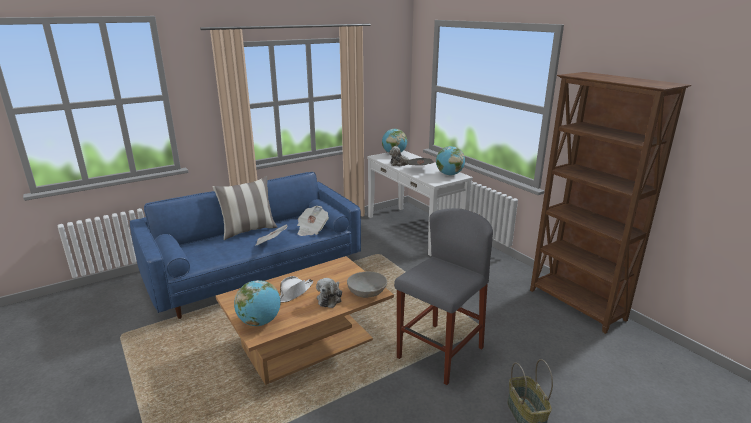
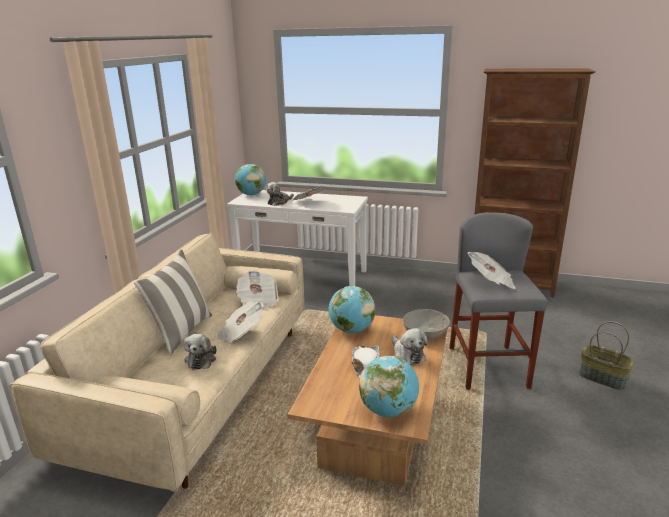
camera: 40 degrees left, 0 degrees up
(233, 248) = (201, 358): none -> plush toy
(254, 273) = (198, 388): blue sofa -> beige sofa
(431, 271) = (491, 282): none -> newspaper
(449, 174) = (345, 199): globe -> globe (351, 330)

